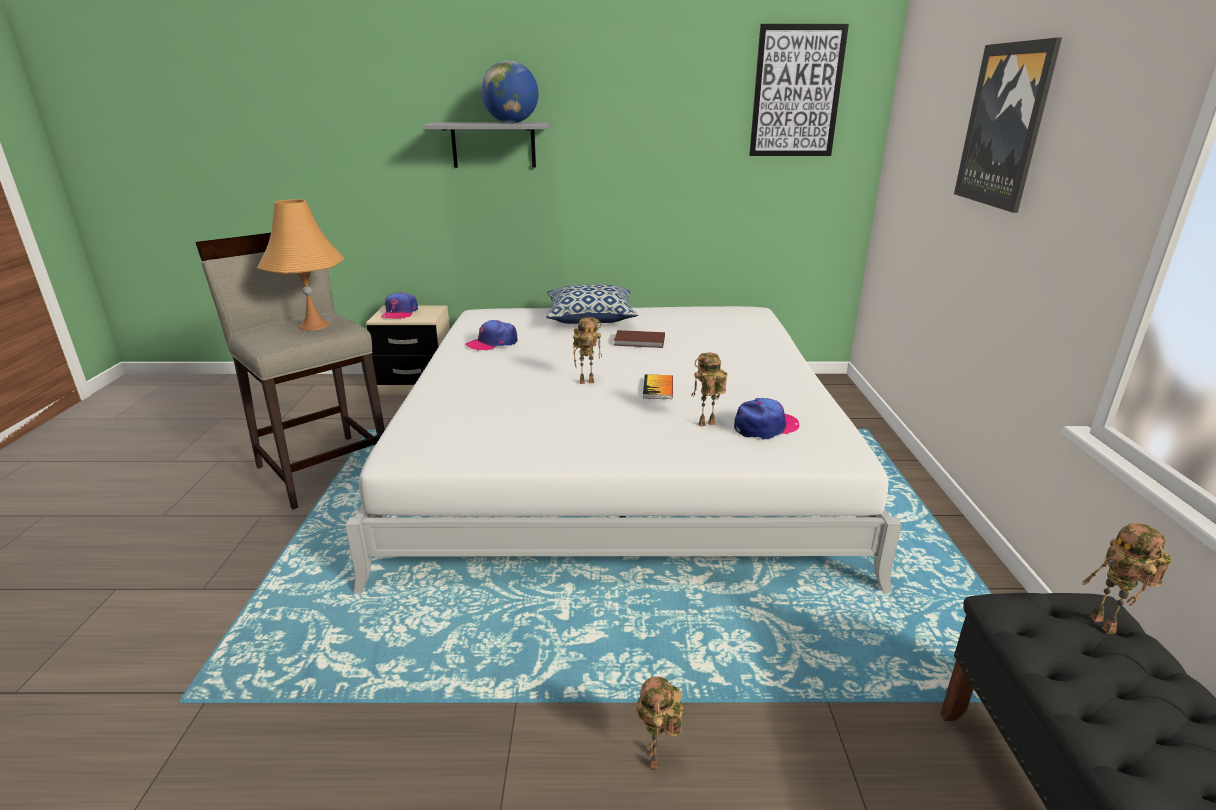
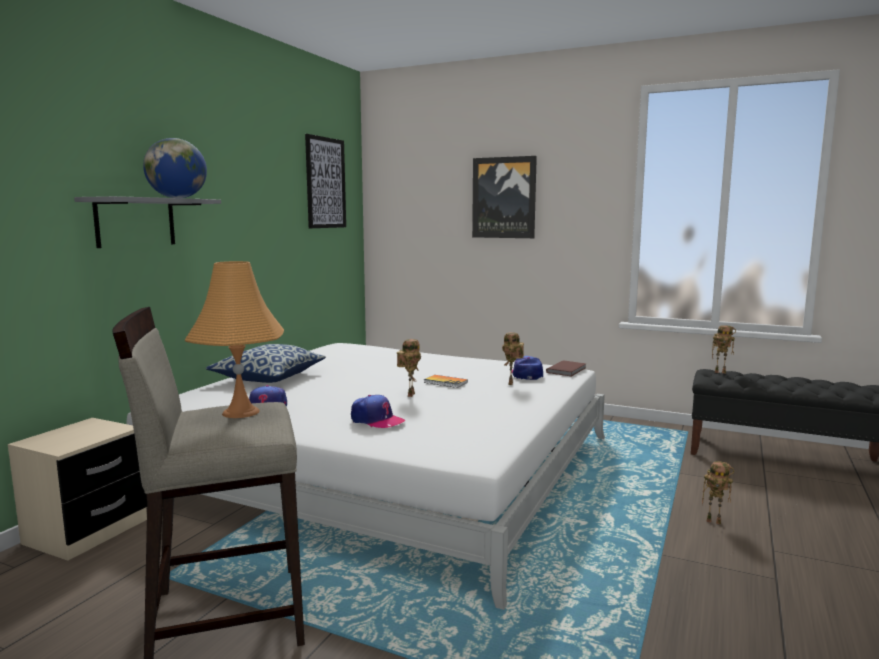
camera: 65 degrees left, 15 degrees down
(399, 313) = (66, 438): cap -> cap (376, 420)
(640, 341) = (352, 373): brown book -> brown book (567, 370)

